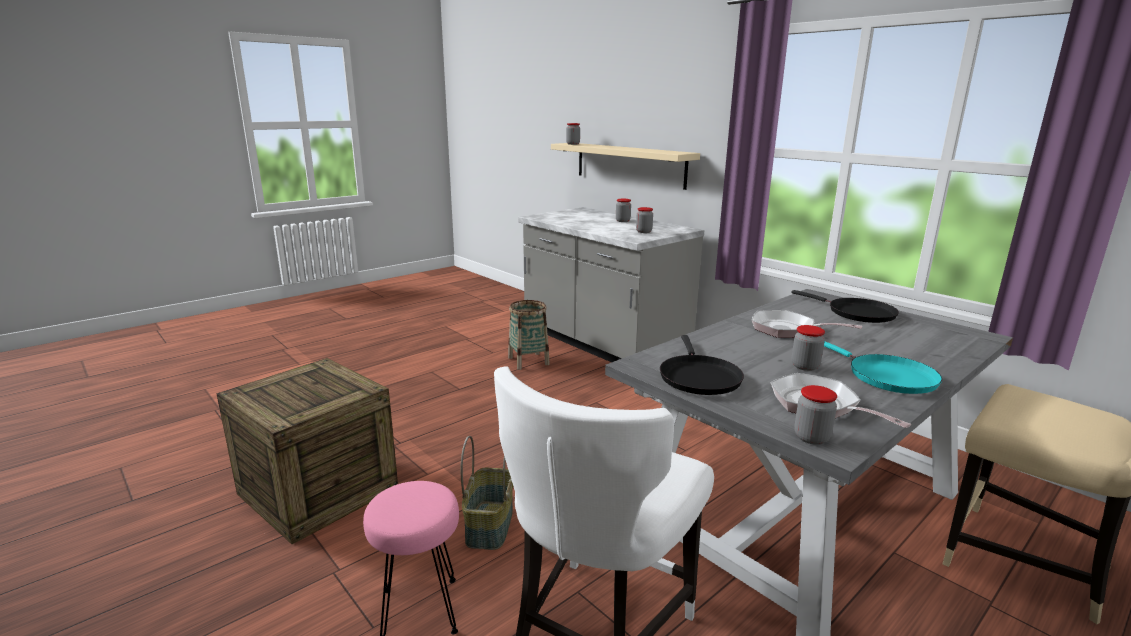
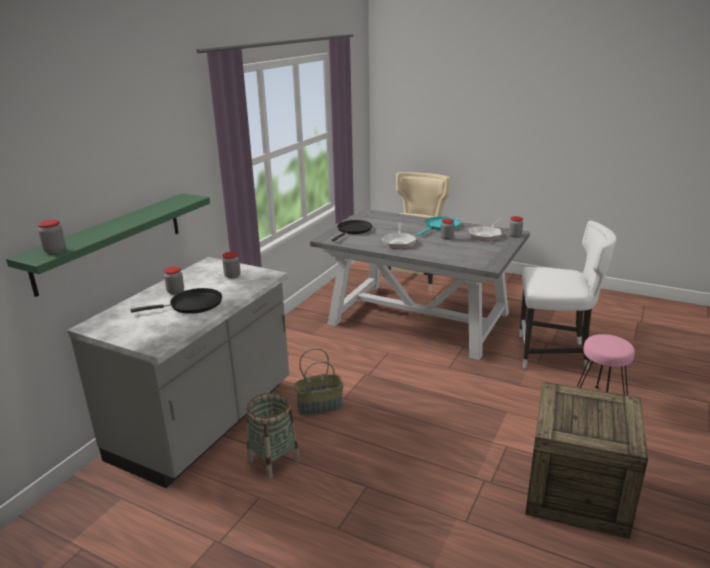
camera: 110 degrees left, 5 degrees up
(490, 526) = (525, 400): basket -> basket (320, 405)
(629, 164) = (110, 241): beige shelf -> green shelf
(698, 377) = (487, 254): black frying pan -> black frying pan (192, 305)

